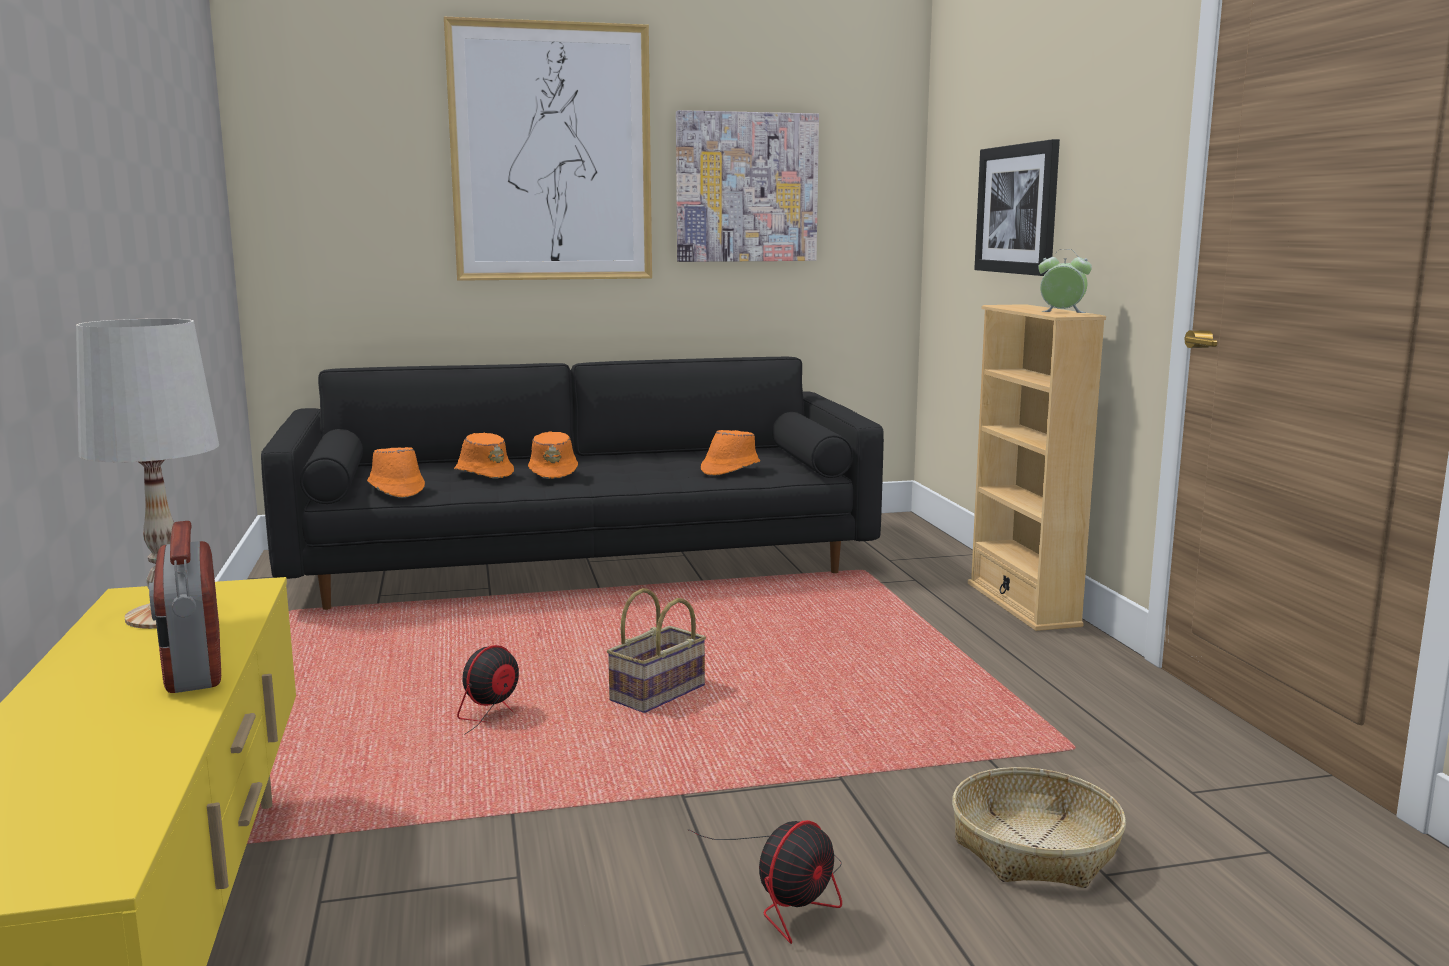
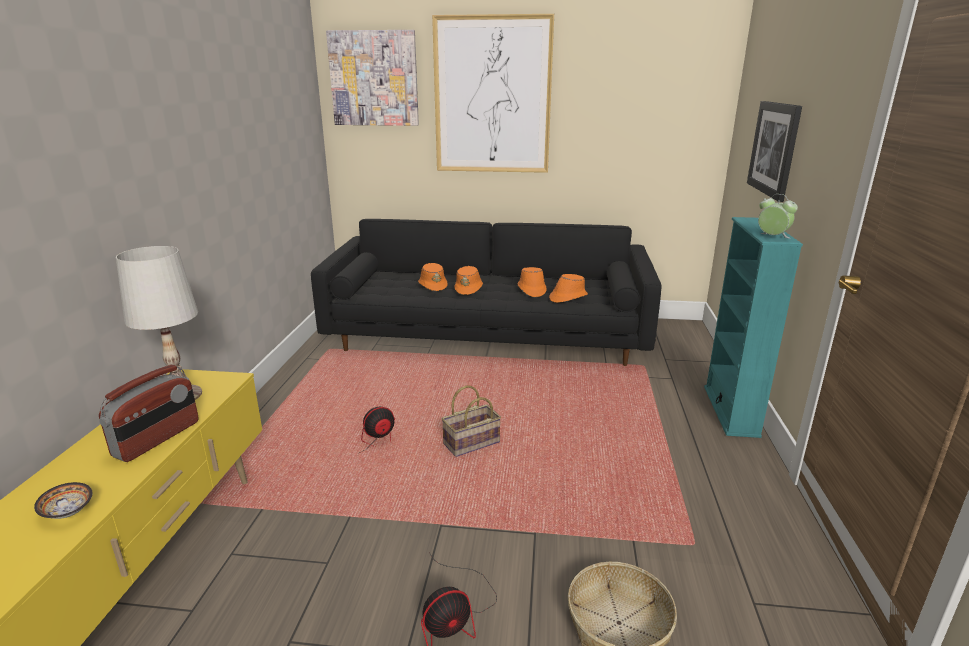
camera: 20 degrees right, 10 degrees up
(116, 759) = (69, 511): none -> bowl
(192, 664) = (158, 439): radio -> radio turned 150 degrees counterclockwise
(396, 489) = (381, 293): orange hat -> orange hat (531, 290)
(746, 187) = (611, 117): picture -> picture (374, 79)
(1022, 604) = (730, 410): beige bookcase -> turquoise bookcase

